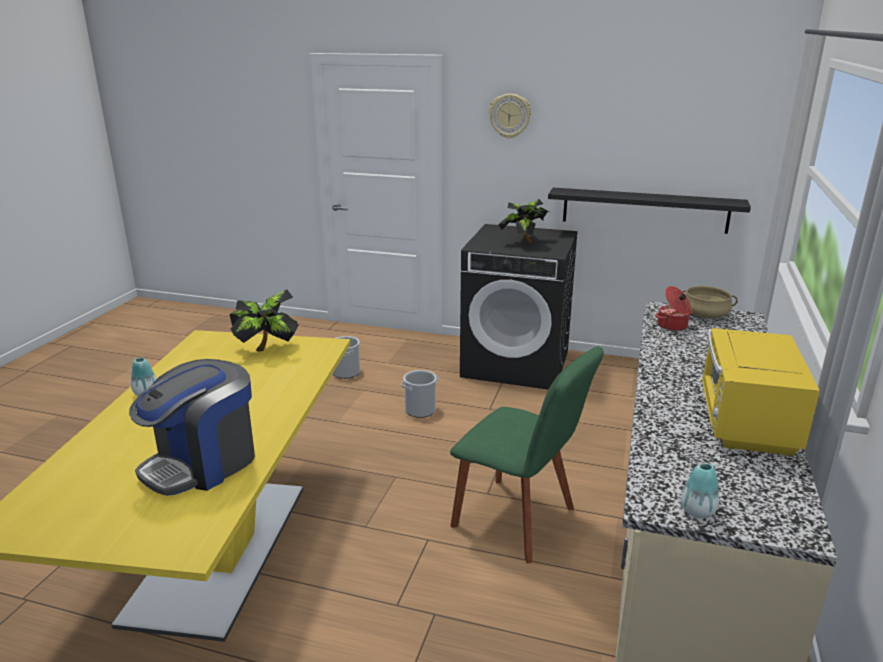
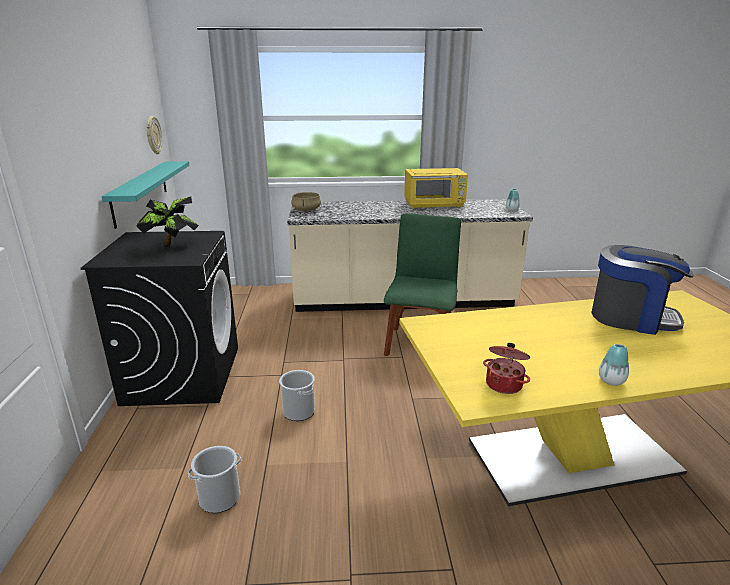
camera: 110 degrees left, 0 degrees up
(268, 350) = (461, 349): potted plant -> none
(510, 116) = (56, 121): wall clock -> wall clock (153, 135)
(644, 210) = (140, 192): black shelf -> turquoise shelf
(672, 326) = (330, 215): cooking pot -> cooking pot (504, 384)

